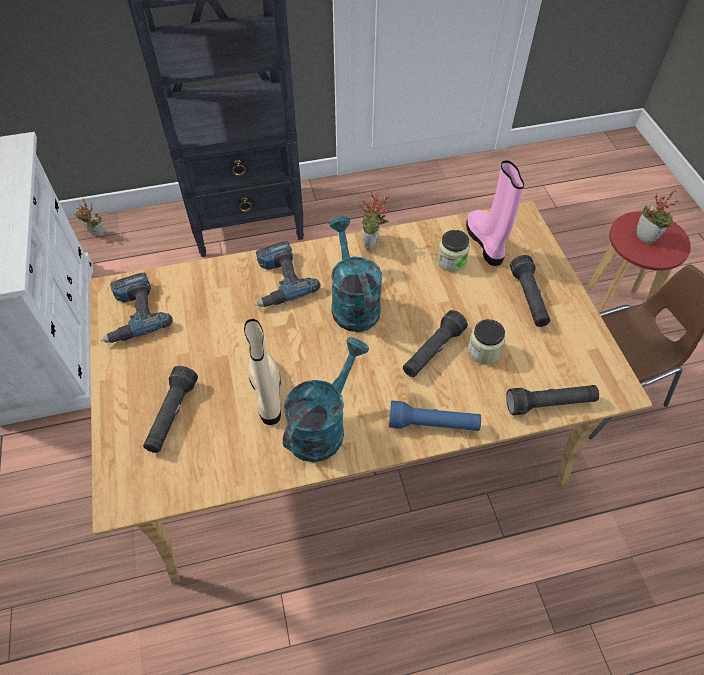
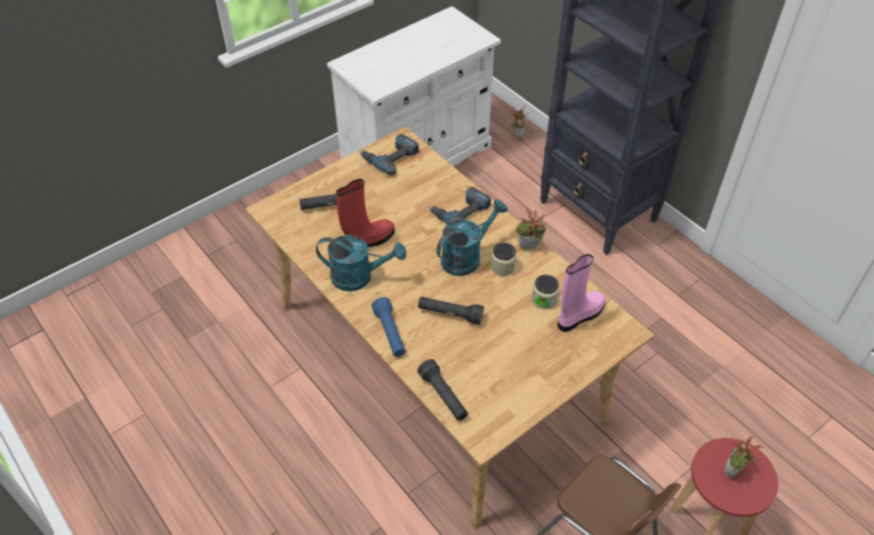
camera: 65 degrees right, 5 degrees down
(267, 392) = (368, 241): beige boot -> red boot
(483, 351) = (468, 344): jar -> jar (502, 267)
(528, 299) = (537, 359): black flashlight -> none

